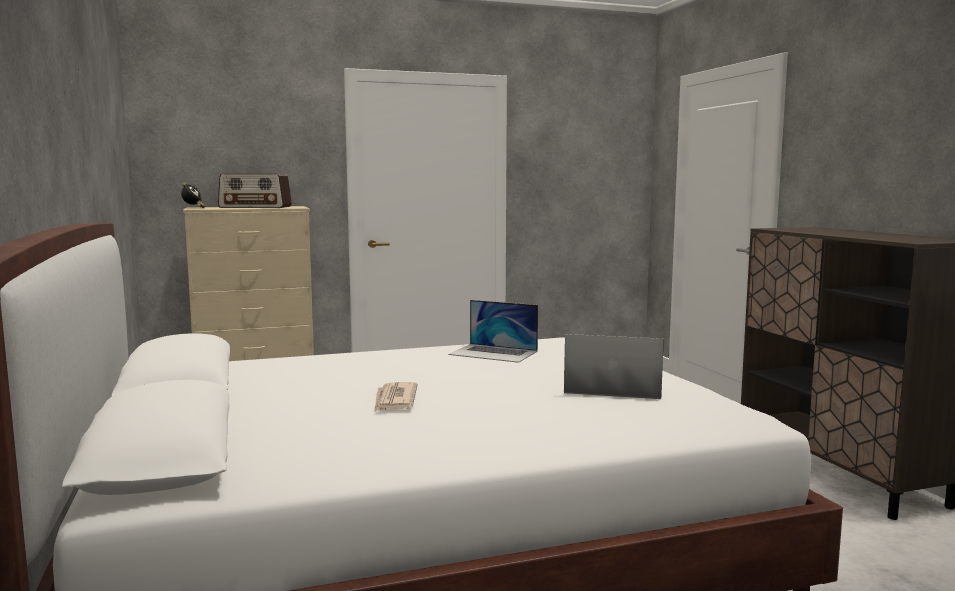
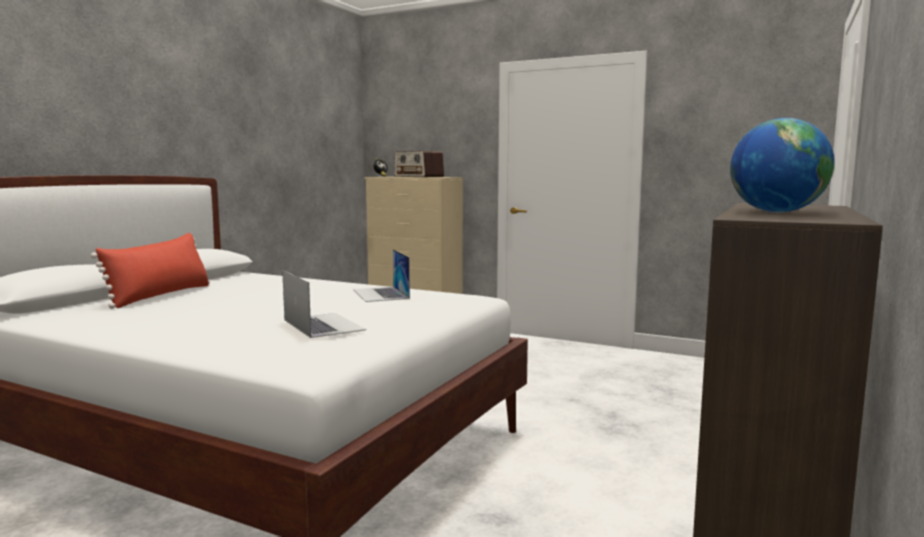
camera: 45 degrees right, 0 degrees up
(270, 410) = (160, 295): none -> red pillow
(394, 400) = (212, 303): newspaper -> none
(871, 235) = (776, 212): none -> globe

